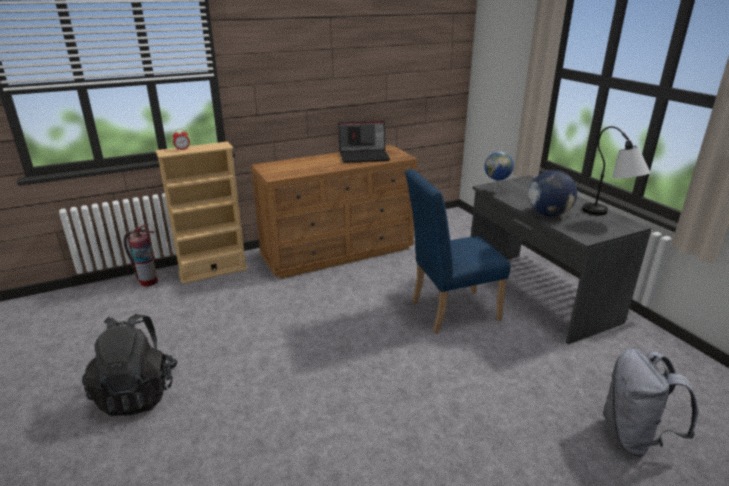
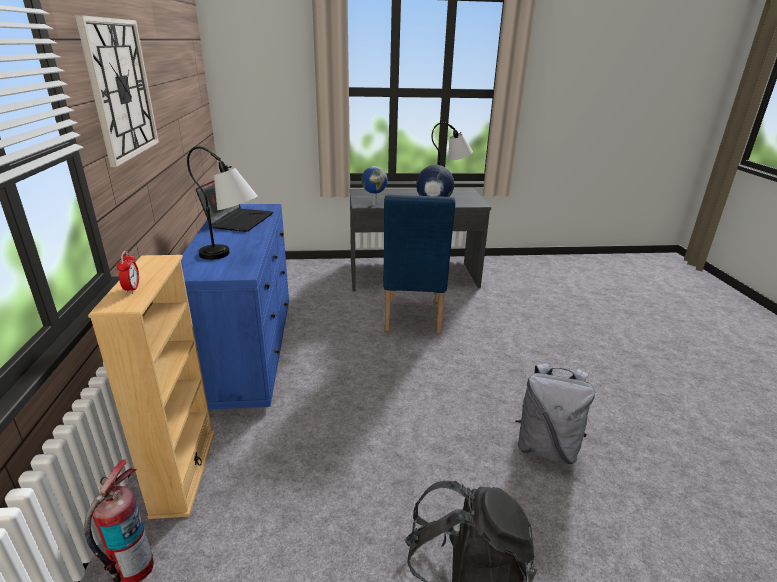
camera: 70 degrees left, 0 degrees up
(288, 48) = (121, 89): none -> wall clock
(297, 169) = (231, 256): none -> table lamp
(339, 252) = (248, 349): brown dresser -> blue dresser
(634, 437) = (573, 300): grey backpack -> grey backpack (546, 448)

